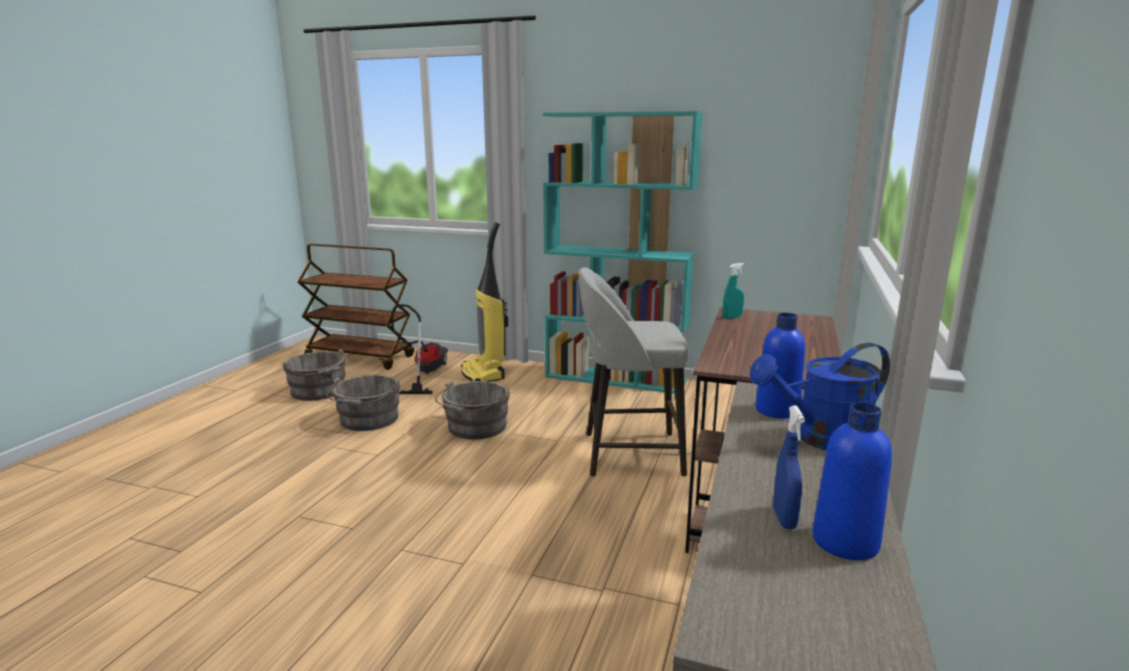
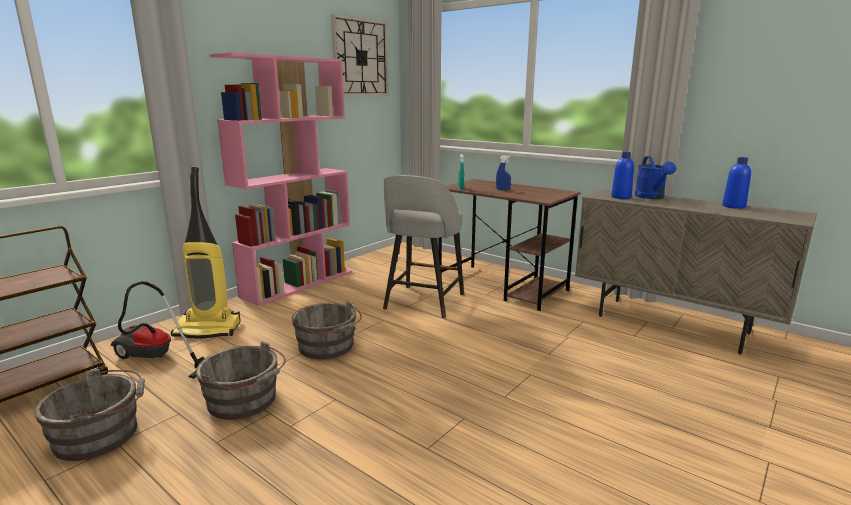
camera: 70 degrees left, 0 degrees up
(616, 378) = (298, 284): turquoise bookcase -> pink bookcase
(784, 518) = (721, 208): blue spray bottle -> blue spray bottle (502, 190)
(787, 104) = (360, 58): none -> wall clock

